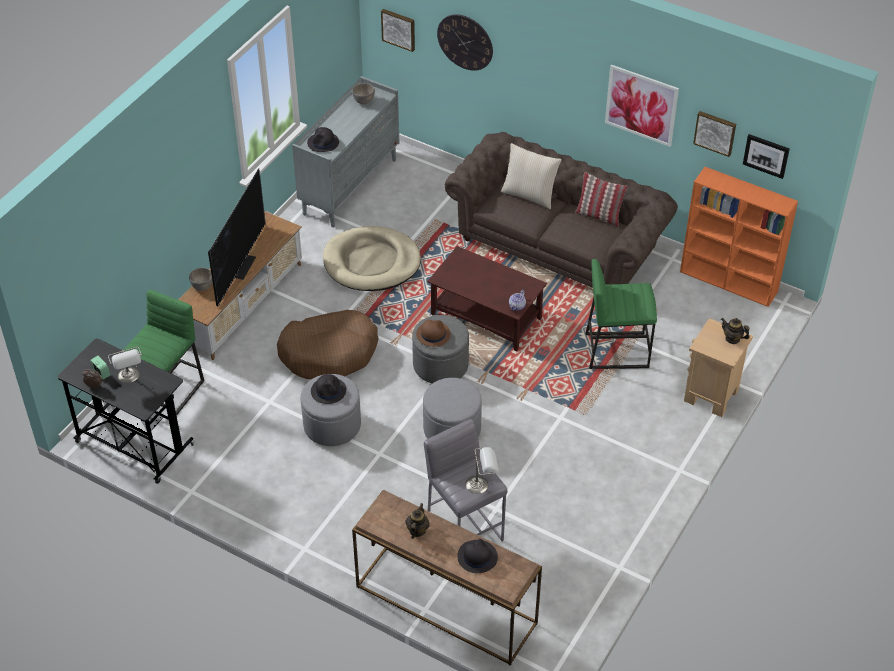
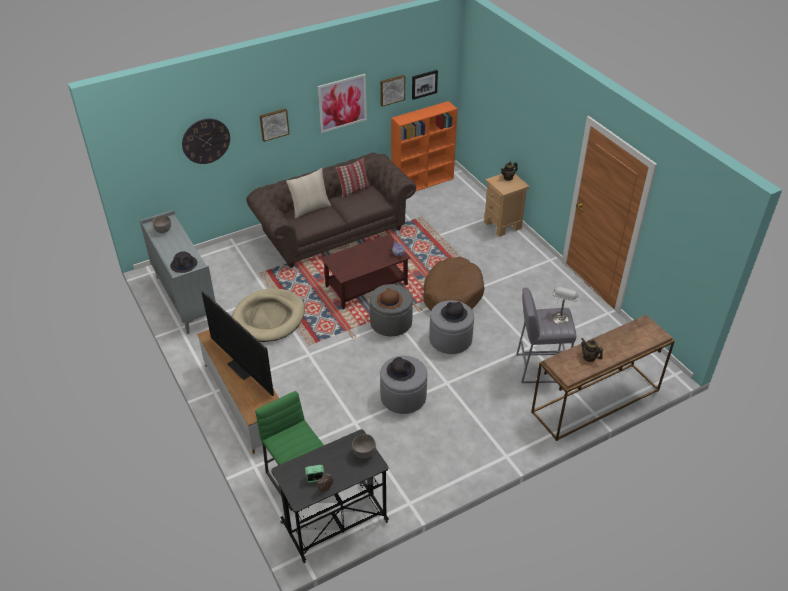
camera: 60 degrees left, 5 degrees down
(130, 377) = (335, 461): white table lamp -> none
(203, 287) = (243, 397): grey bowl -> grey bowl (364, 453)
(329, 353) = (334, 372): brown dog bed -> brown dog bed (452, 294)
(399, 29) = (148, 167): picture -> picture (274, 124)
(477, 557) = (626, 338): black hat -> black hat (453, 313)
(616, 350) = (440, 245): green stool -> none

